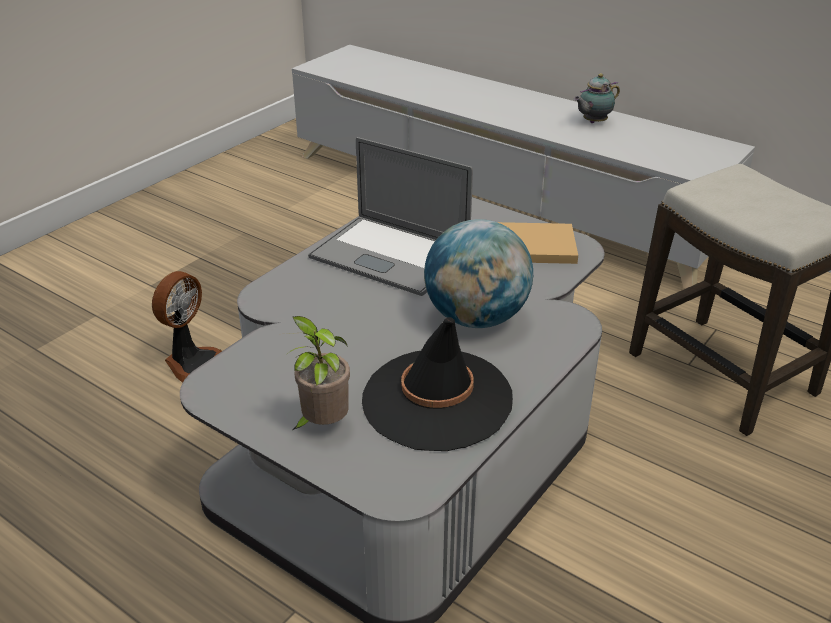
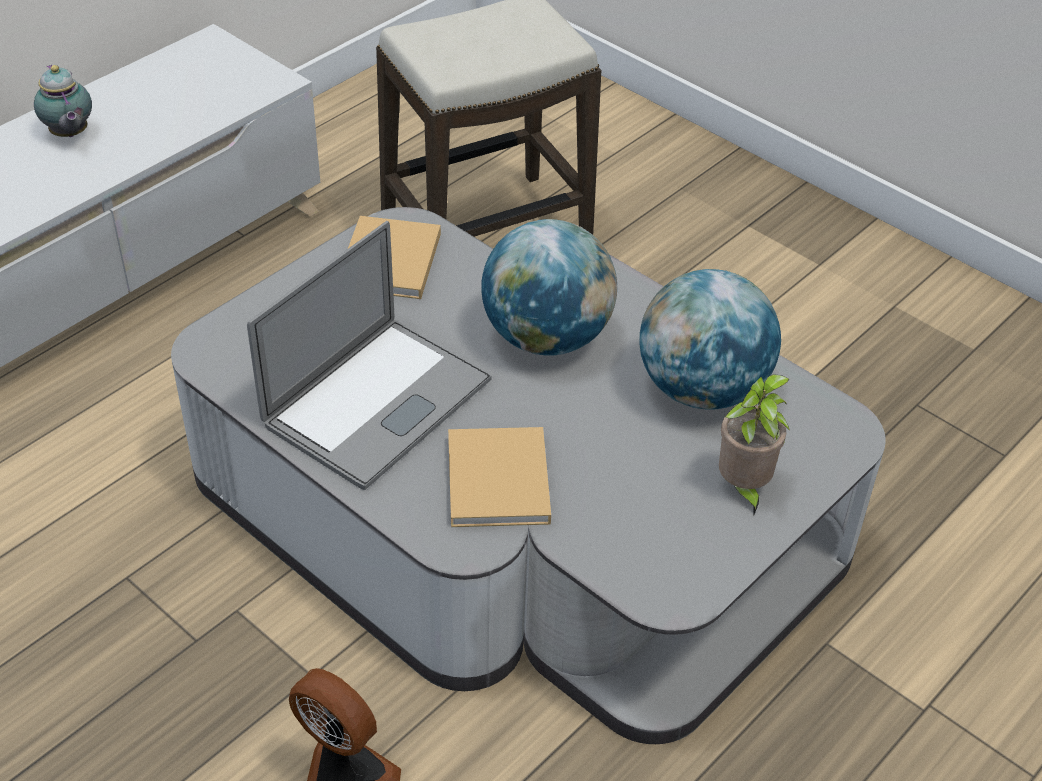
camera: 85 degrees left, 10 degrees up
(318, 307) = (498, 483): none -> beige book
(437, 399) = (701, 388): black hat -> globe

